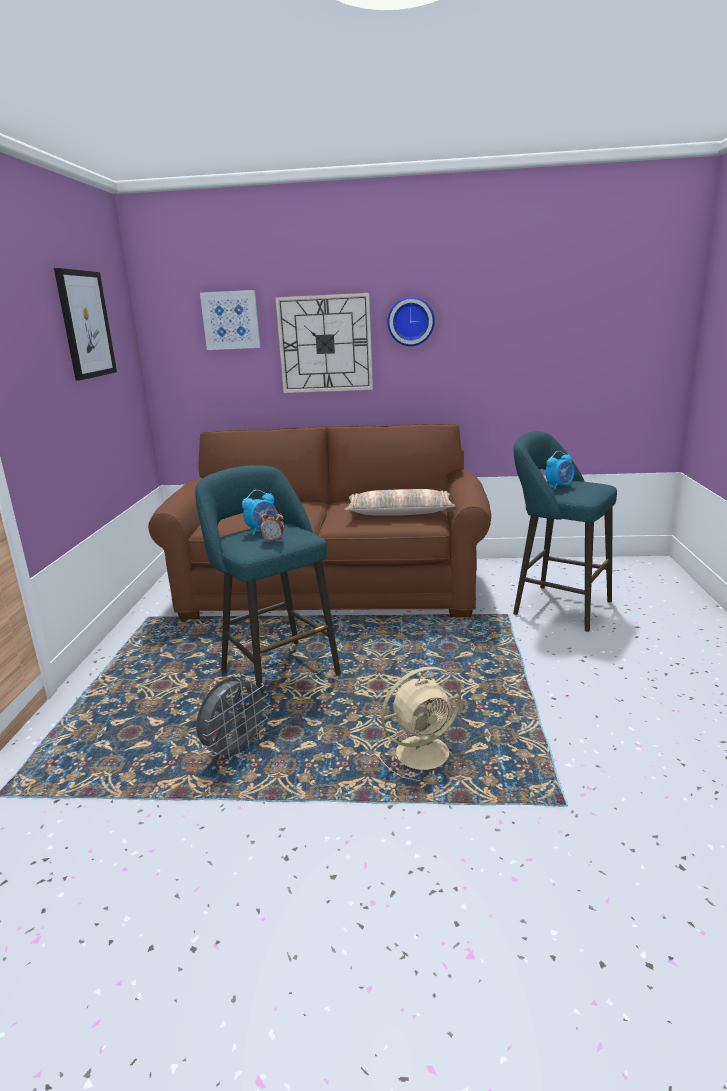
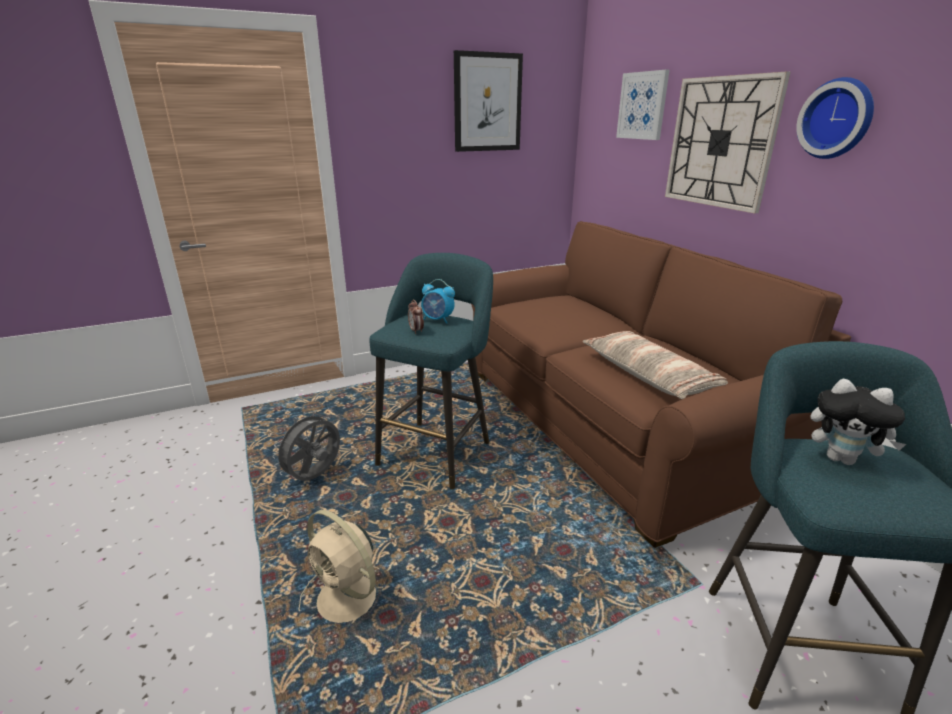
camera: 60 degrees right, 5 degrees up
(235, 749) = (315, 477): grey fan -> grey fan turned 120 degrees clockwise
(559, 486) = (842, 459): alarm clock -> plush toy

